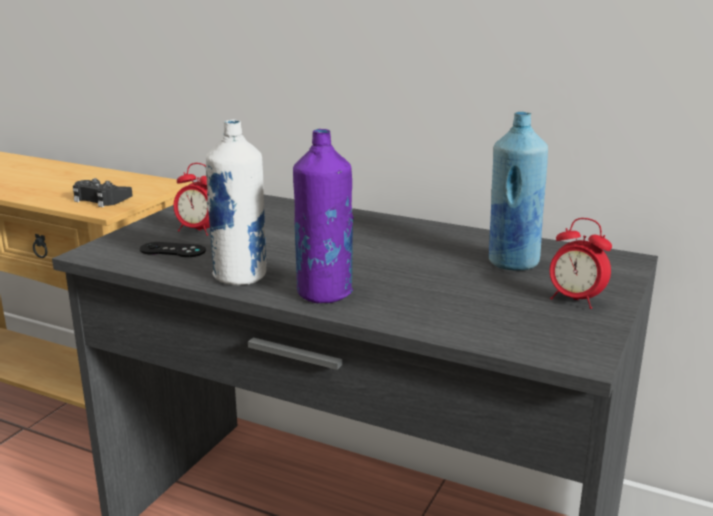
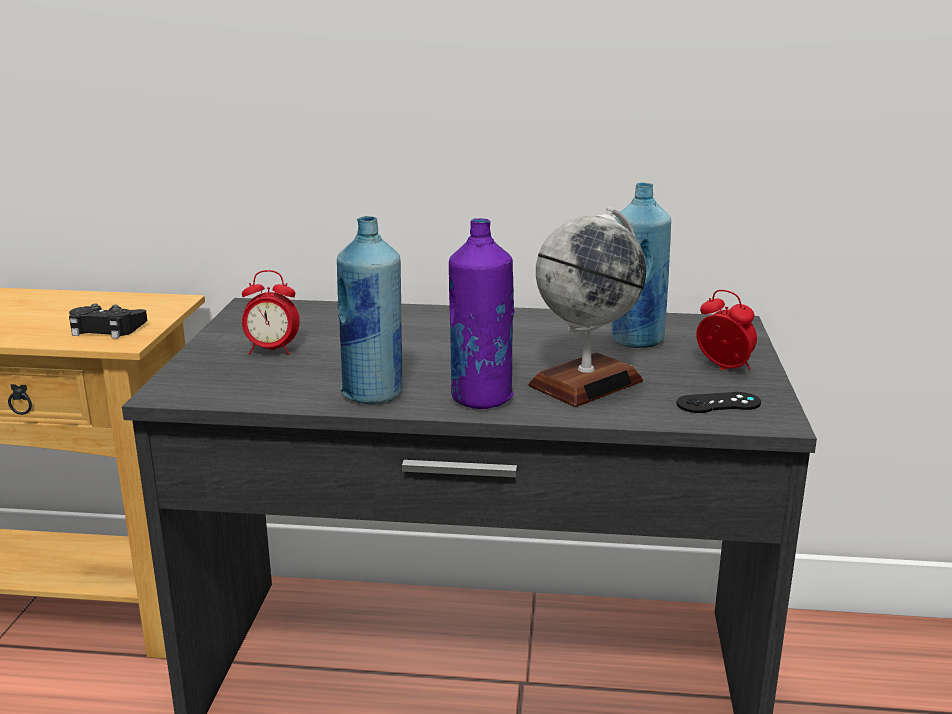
camera: 20 degrees left, 0 degrees up
(172, 250) = (264, 376): black game controller -> black game controller (718, 403)
(240, 277) = (373, 394): white bottle -> blue bottle
(429, 294) = (586, 383): none -> globe
(575, 300) = (724, 368): alarm clock -> alarm clock turned 150 degrees counterclockwise

